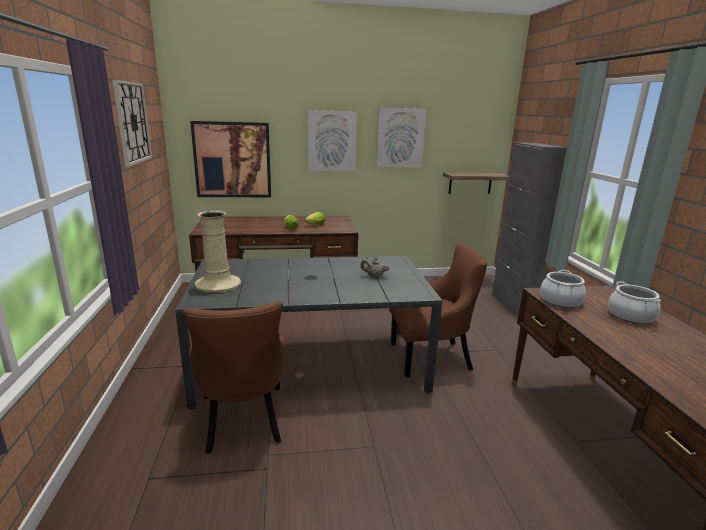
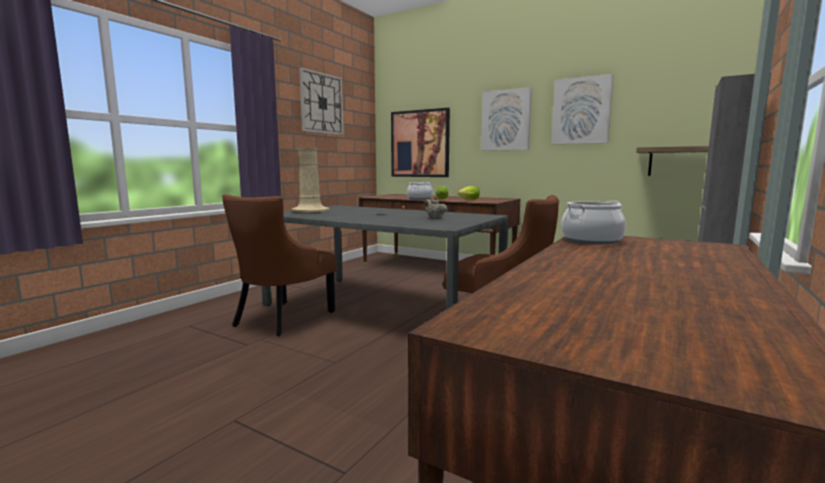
camera: 40 degrees right, 10 degrees down
(630, 316) = (670, 257): cooking pot -> cooking pot (419, 198)

